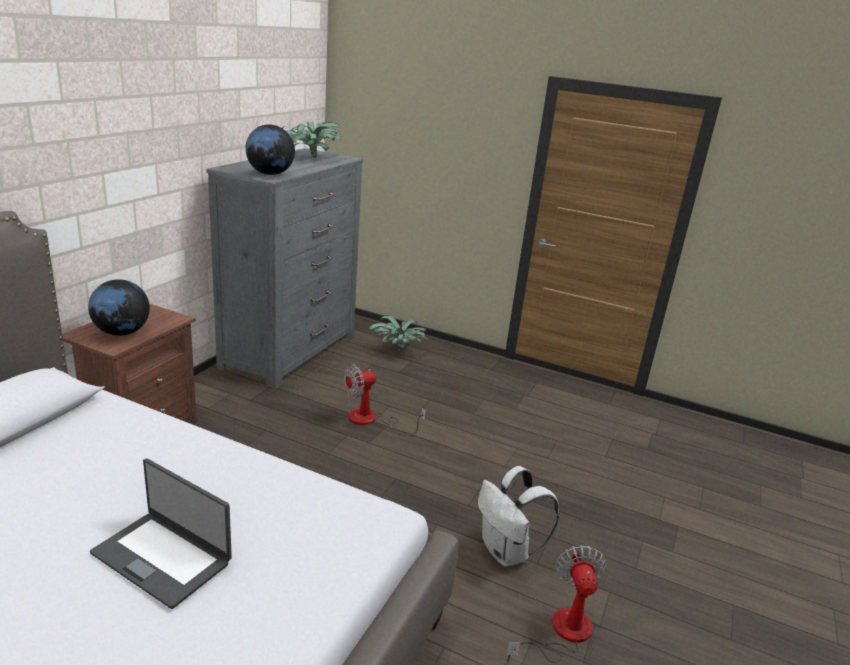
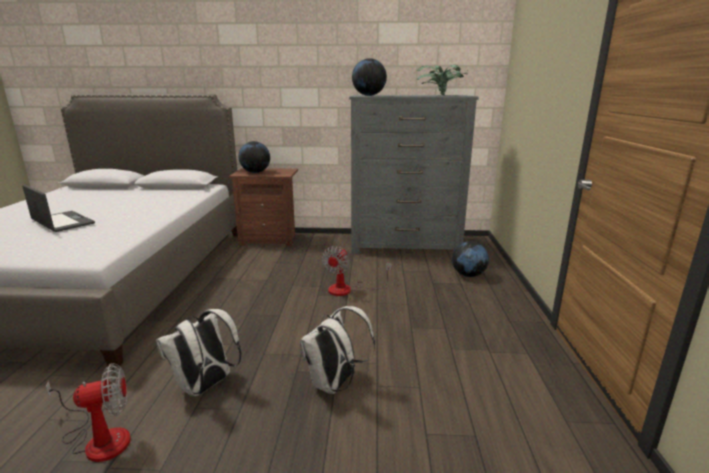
camera: 70 degrees right, 5 degrees down
(163, 557) = (62, 222): laptop -> laptop turned 120 degrees clockwise
(371, 420) = (348, 289): fan -> fan turned 105 degrees counterclockwise
(399, 350) = (468, 275): potted plant -> globe
(536, 477) = (335, 384): none -> white backpack

